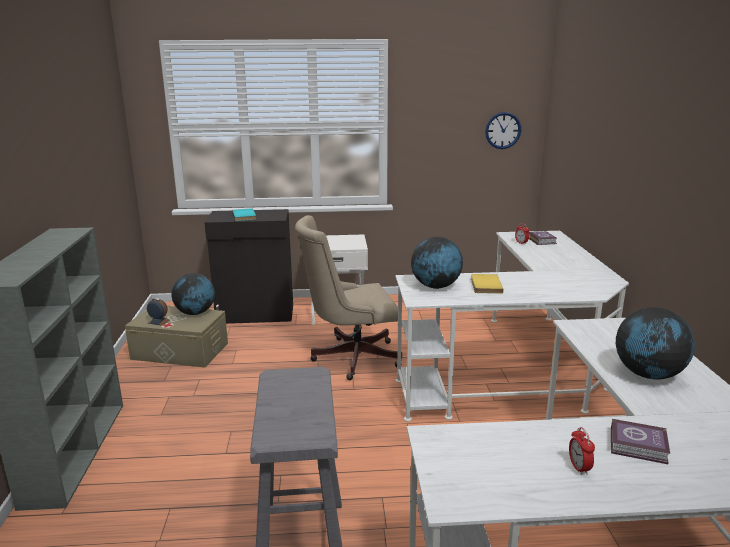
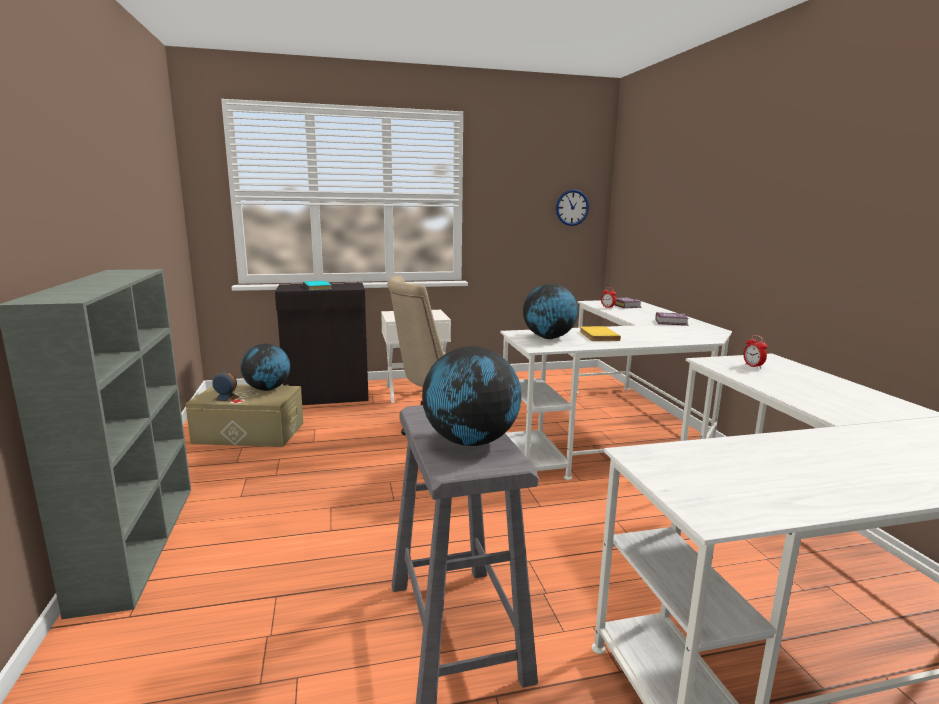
camera: 10 degrees left, 5 degrees down
(579, 468) = (825, 473): alarm clock -> alarm clock (753, 366)
(639, 447) = (868, 451): book -> book (672, 322)
(649, 375) = (817, 394): globe -> globe (471, 442)

